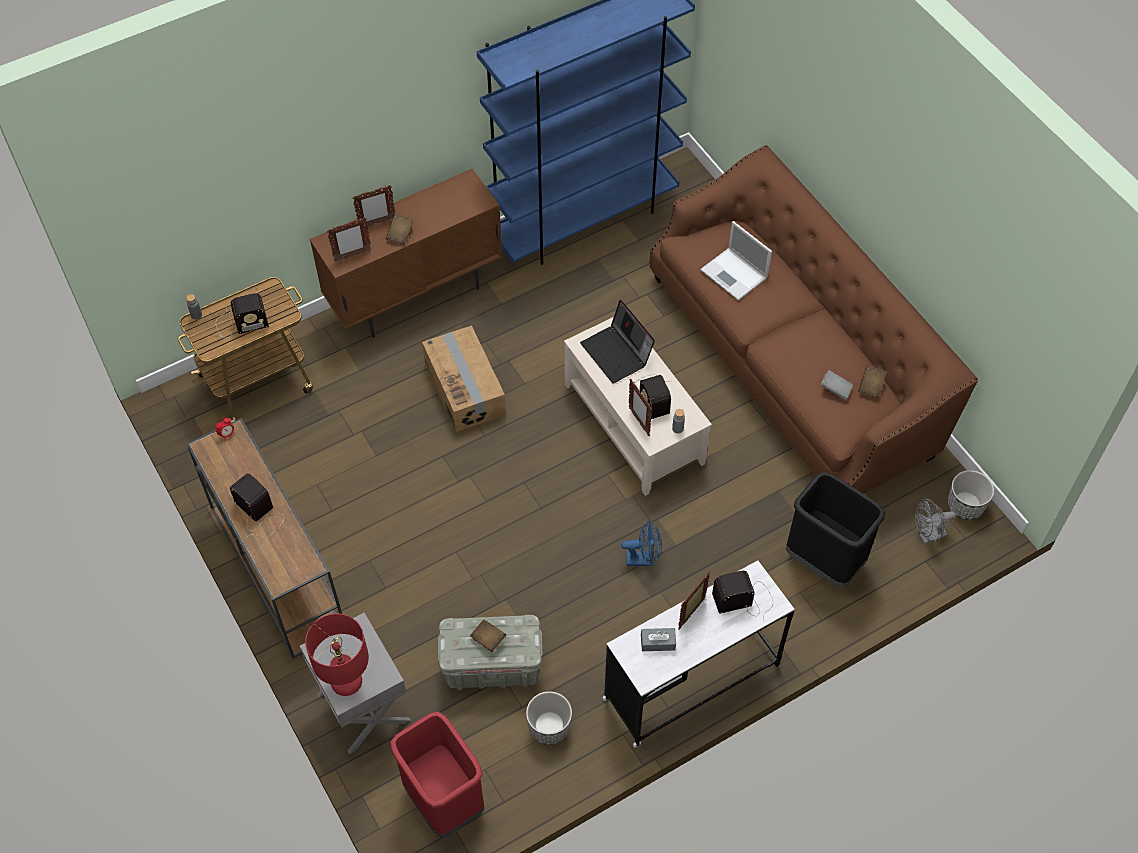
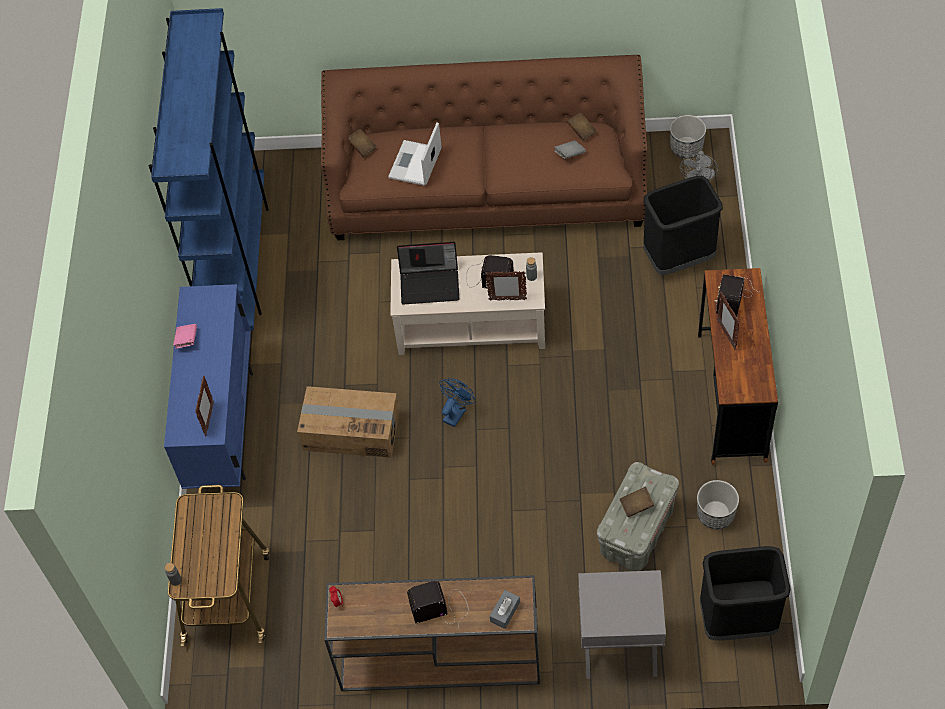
camera: 55 degrees left, 0 degrees up
(240, 323) = (211, 547): radio -> none
(347, 681) = (638, 613): red table lamp -> none
(377, 223) = (186, 385): picture frame -> none
(400, 234) = (213, 372): brown book -> brown book (362, 147)
(415, 296) = (224, 426): brown cabinet -> blue cabinet
(421, 200) = (186, 340): none -> pink book
(444, 799) = (738, 620): red trash can -> black trash can
(643, 559) = (603, 377): blue fan -> blue fan (456, 412)
(658, 642) = (738, 369): grey tissue box -> grey tissue box (505, 612)
(691, 682) = (731, 397): white desk -> brown desk
(735, 274) = (415, 164): laptop -> laptop turned 120 degrees clockwise

